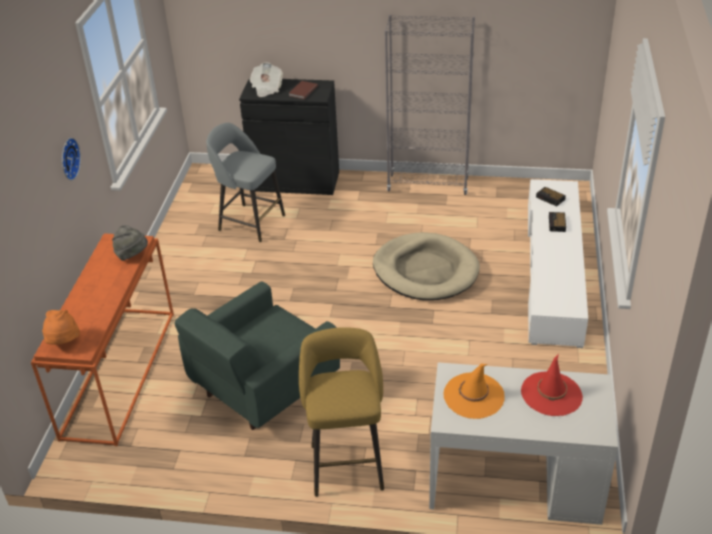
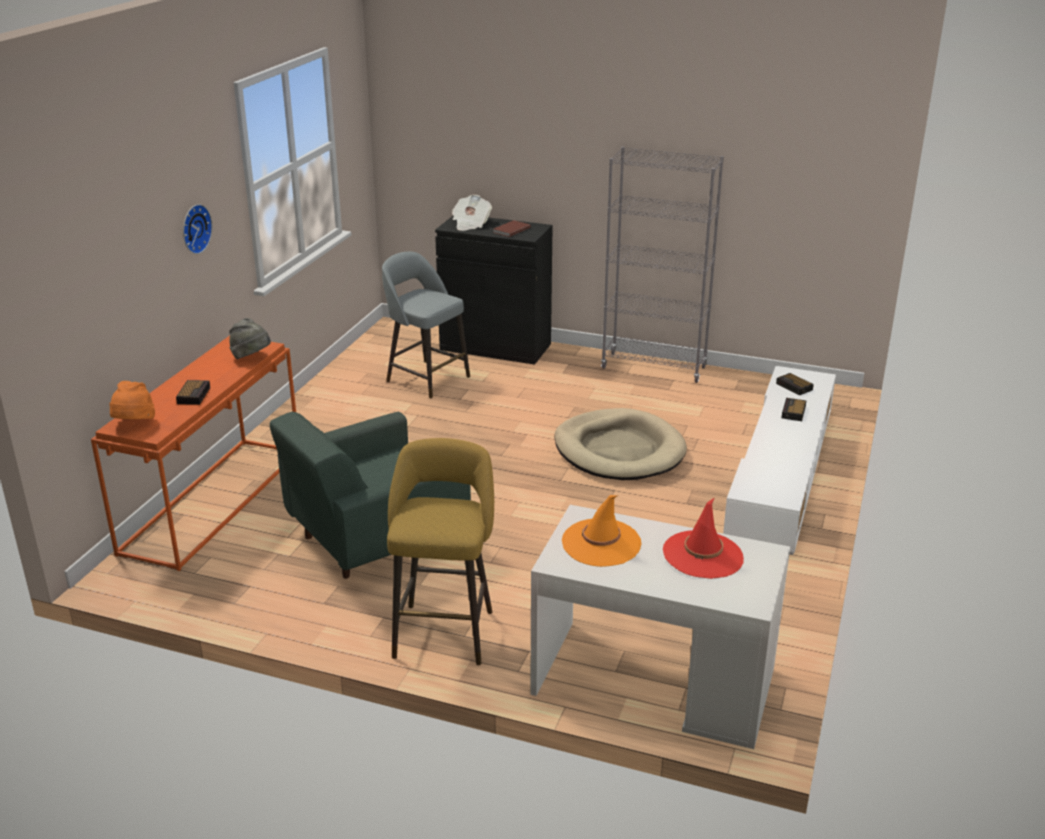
camera: 10 degrees right, 10 degrees down
(100, 303) = (194, 395): none -> alarm clock

